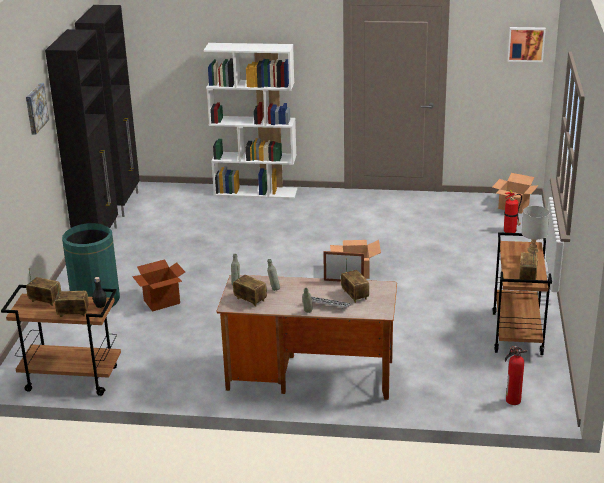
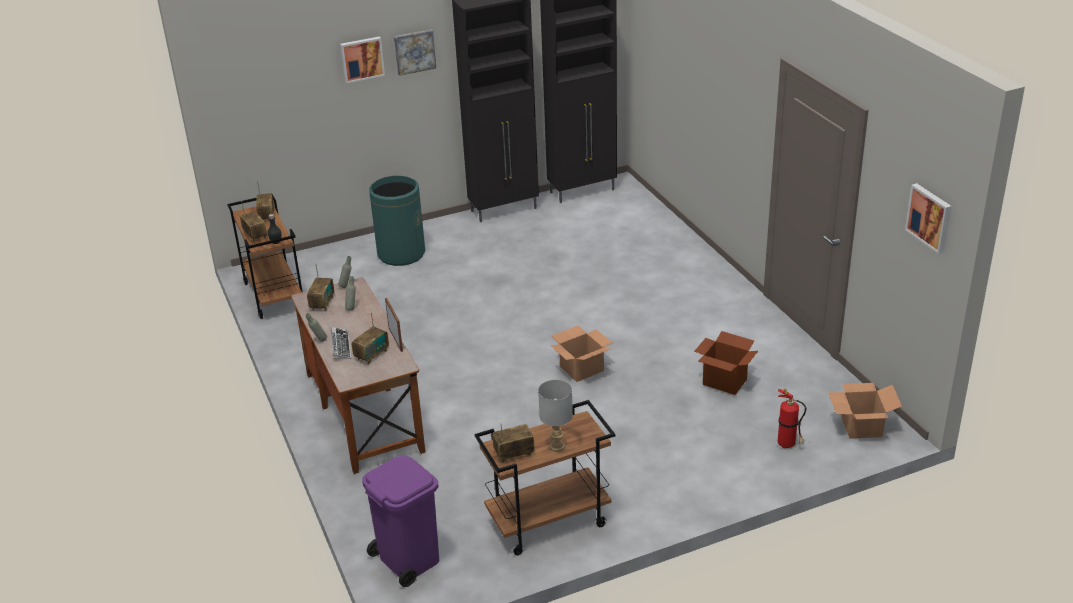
camera: 60 degrees right, 5 degrees up
(15, 126) = (362, 59): none -> picture
(161, 302) = (426, 285): cardboard box -> cardboard box (724, 382)
(256, 192) = (690, 247): white bookcase -> none
(512, 400) = (408, 559): fire extinguisher -> purple trash can

